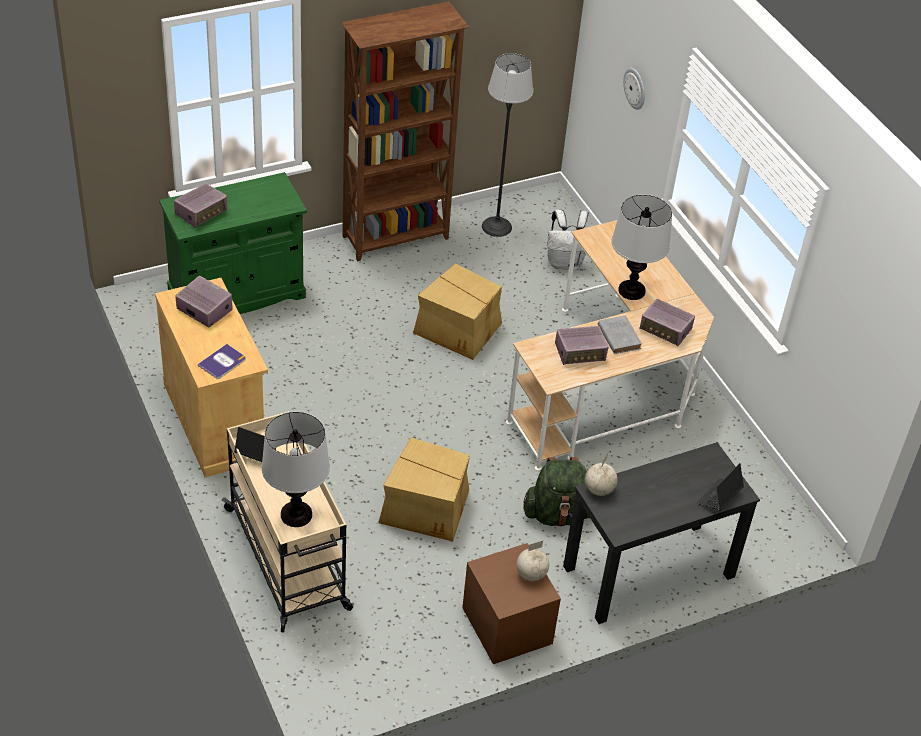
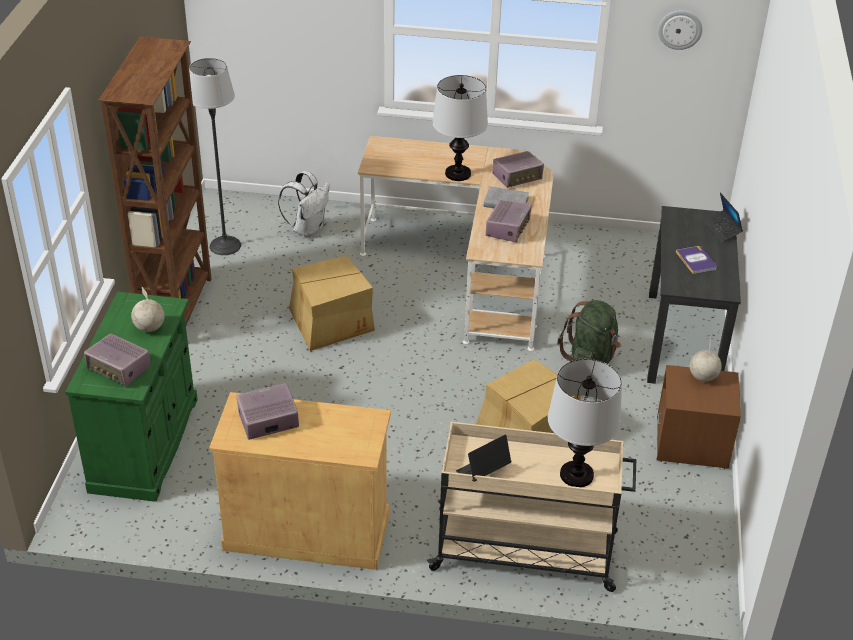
camera: 55 degrees left, 5 degrees down
(201, 213) = (119, 369): radio -> radio turned 135 degrees clockwise
(222, 362) = (355, 436): book -> book (696, 260)
(599, 490) = (674, 283): globe -> globe (150, 327)
(635, 88) = (304, 29): wall clock -> wall clock (680, 29)

